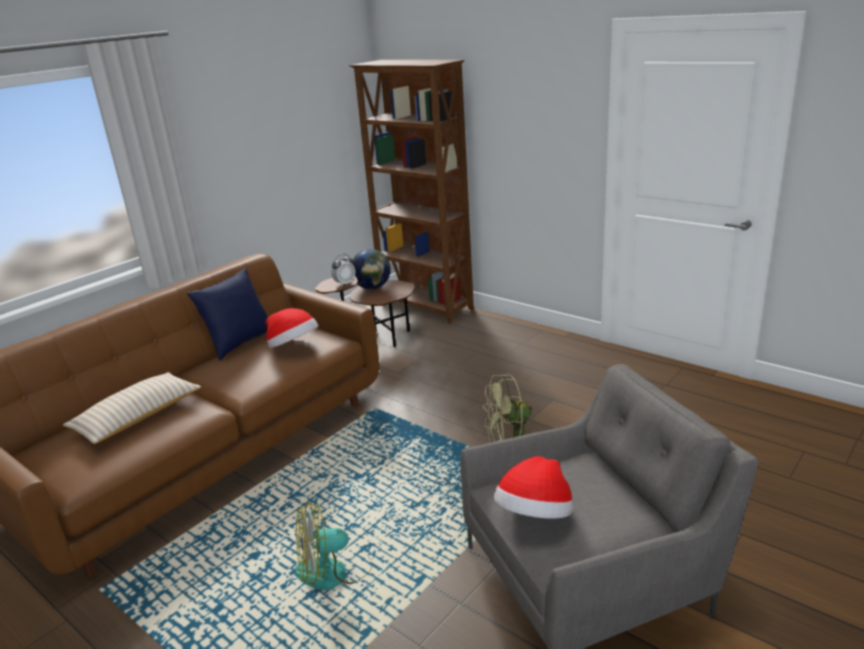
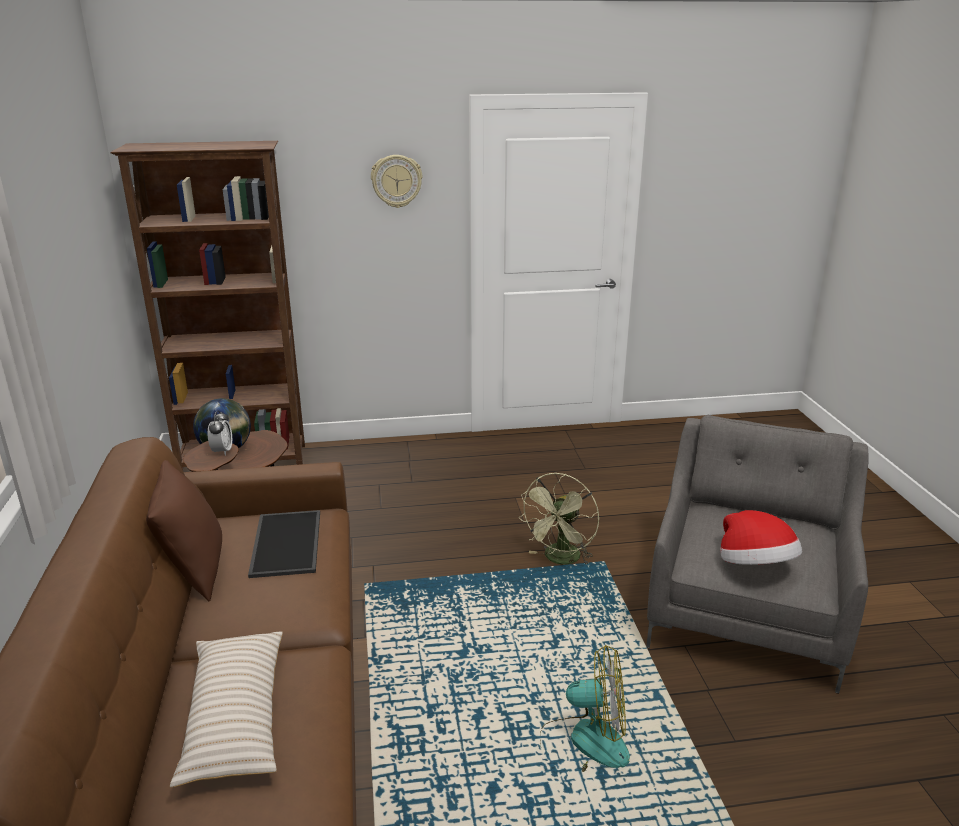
camera: 50 degrees left, 0 degrees up
(239, 343) = (194, 571): blue pillow -> brown pillow
(293, 347) = (284, 543): hat -> tray
(334, 571) = (584, 743): fan -> fan turned 105 degrees counterclockwise
(548, 98) = (396, 181): none -> wall clock

